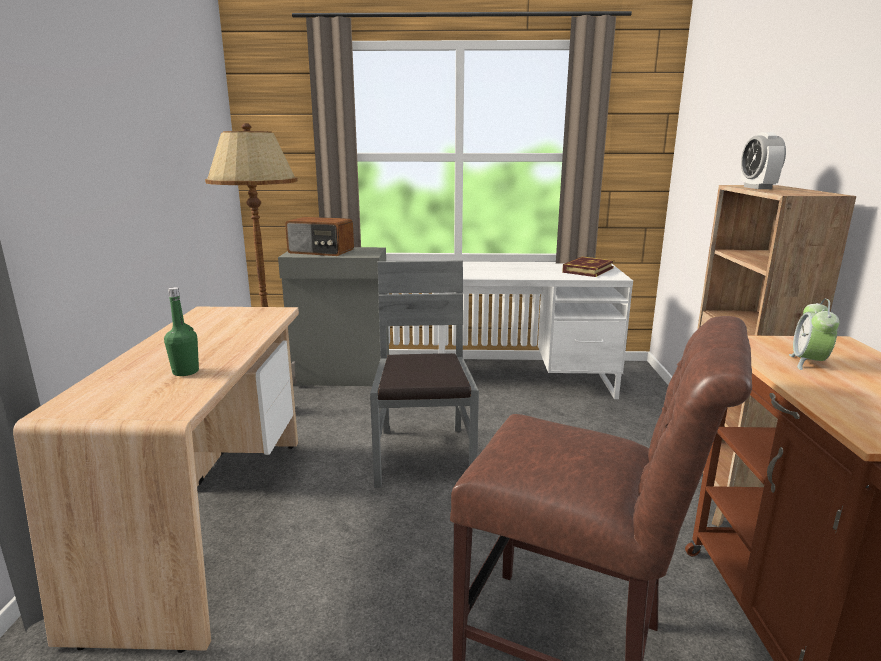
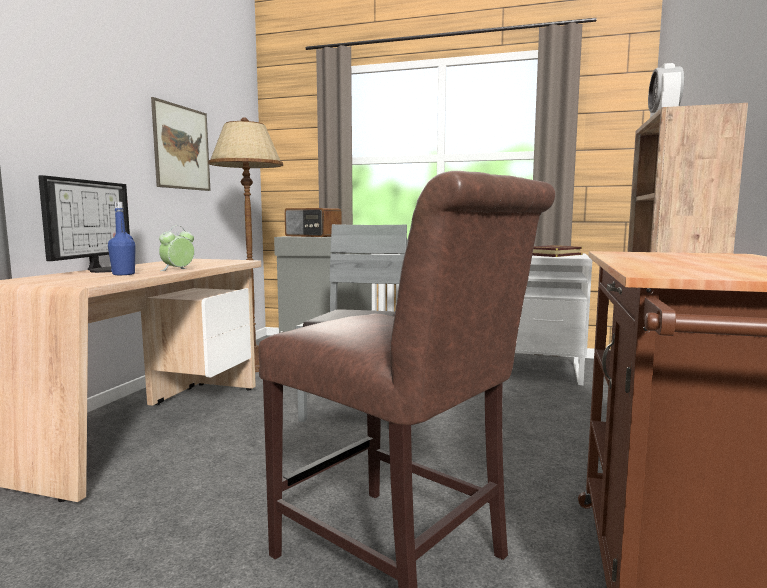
camera: 15 degrees right, 10 degrees down
(144, 357) = (107, 269): none -> monitor
(164, 161) = (182, 148): none -> picture
(185, 372) = (123, 274): green bottle -> blue bottle
(808, 363) = (666, 257): alarm clock -> alarm clock (178, 270)

